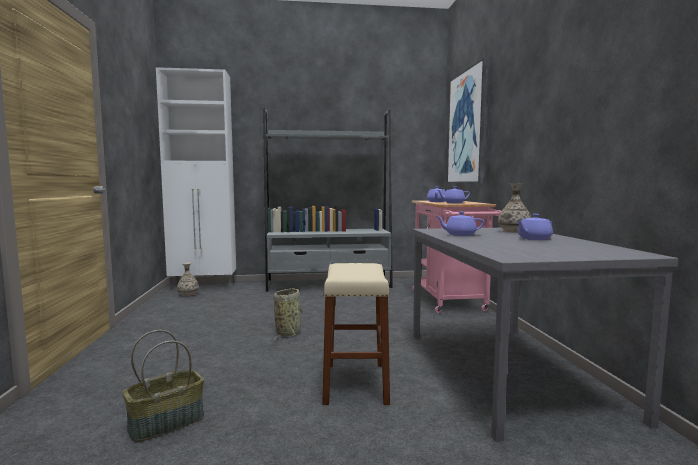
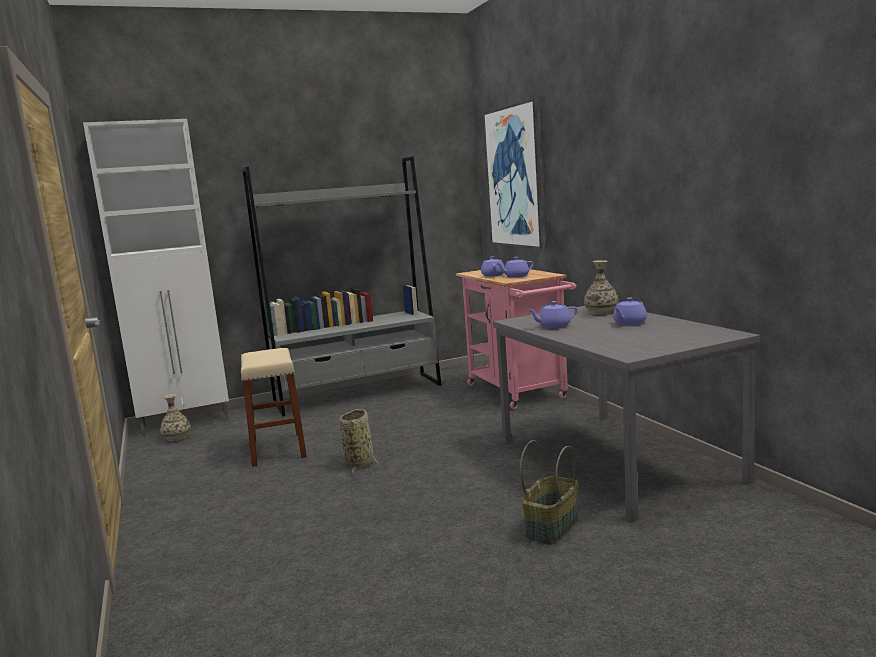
camera: 15 degrees left, 5 degrees up
(167, 422) = (314, 576): basket -> basket (551, 527)
(355, 383) = (476, 500): beige stool -> beige stool (278, 449)

